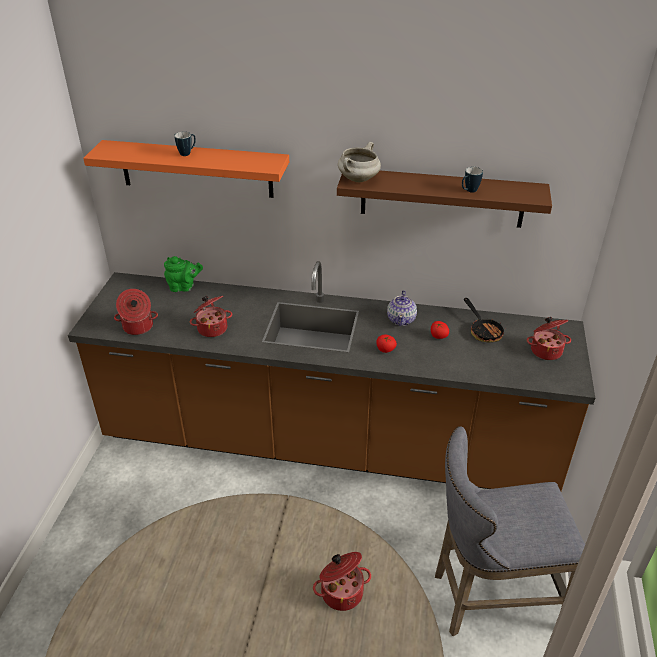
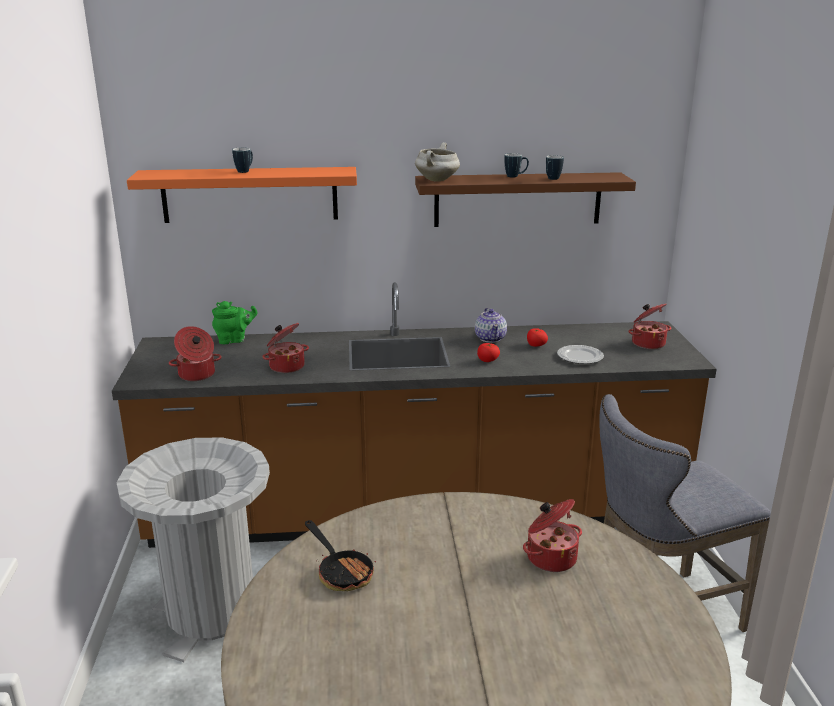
camera: 15 degrees left, 15 degrees down
(138, 514) = (212, 616): none -> grey trash can
(437, 181) = (515, 176): none -> mug
(471, 359) = (579, 357): none -> plate
(483, 330) = (578, 337): frying pan -> frying pan (341, 571)

